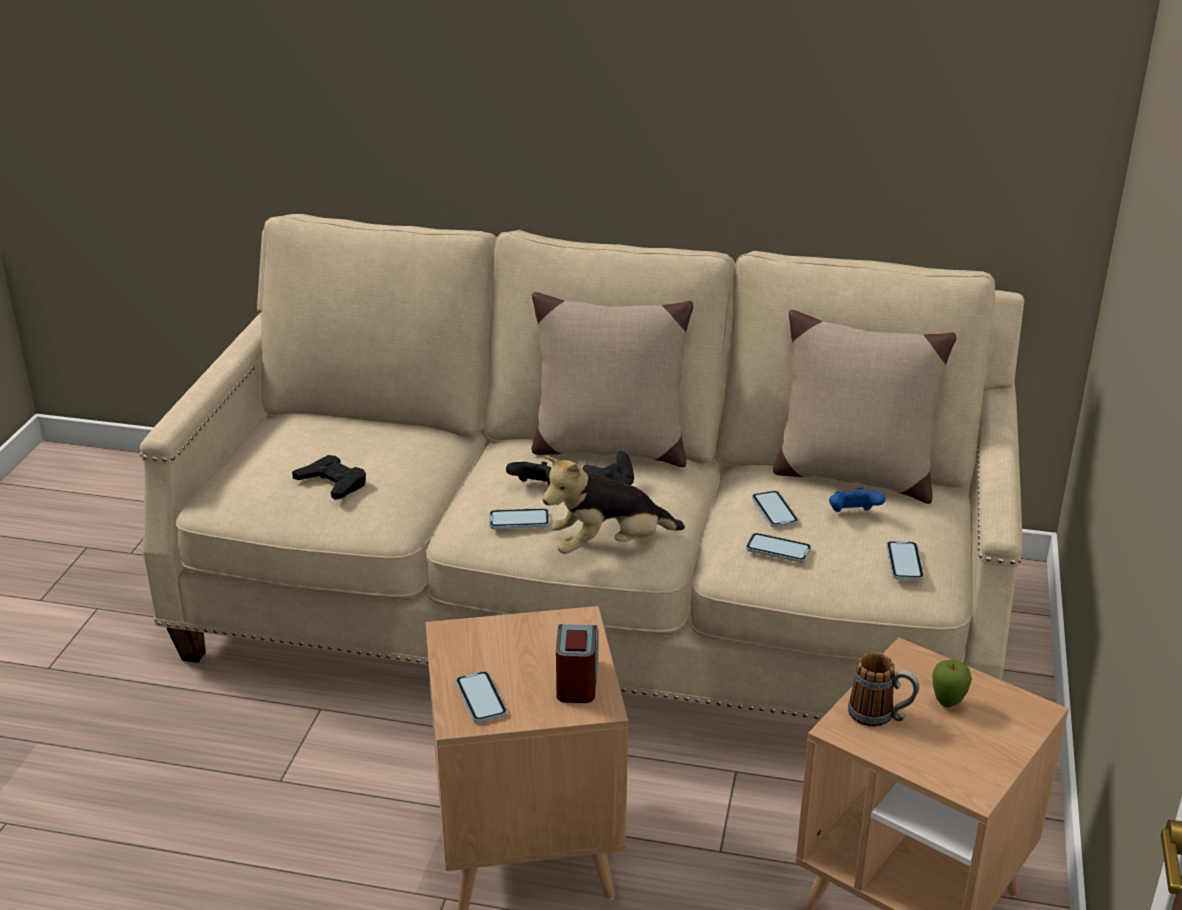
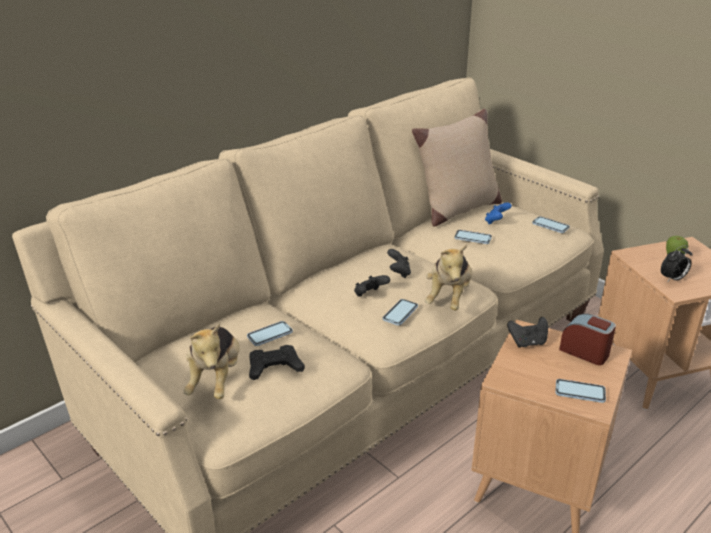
camera: 55 degrees left, 0 degrees up
(283, 462) = (215, 379): none -> plush toy
(551, 629) = (527, 342): none -> black game controller
(608, 448) = (350, 260): beige pillow -> none
(778, 550) = (510, 250): phone -> phone (270, 335)
(880, 716) = (672, 279): mug -> alarm clock

